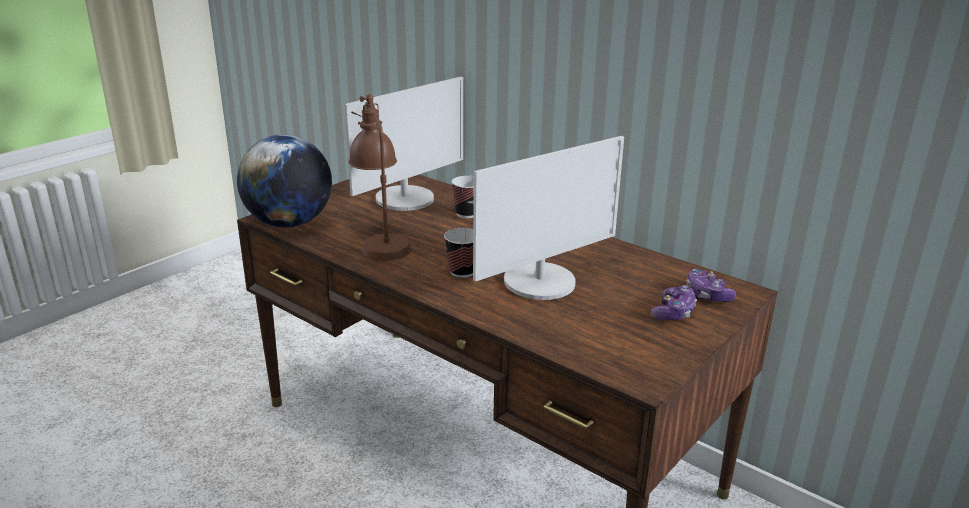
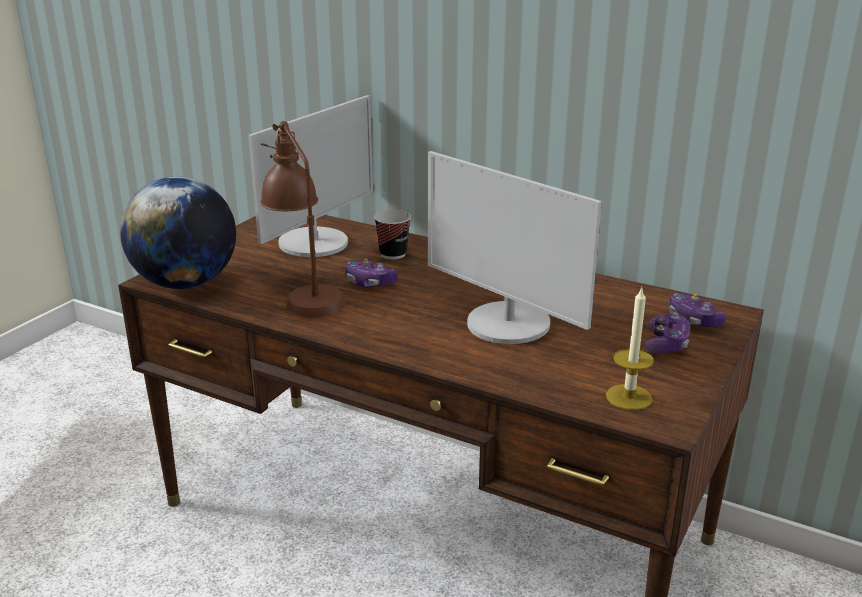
camera: 10 degrees left, 0 degrees up
(438, 236) = (369, 282): none -> game controller
(462, 272) = (414, 321): cup -> none
(540, 282) = (508, 324): monitor -> monitor turned 90 degrees clockwise
(620, 355) = (629, 397): none -> candle

